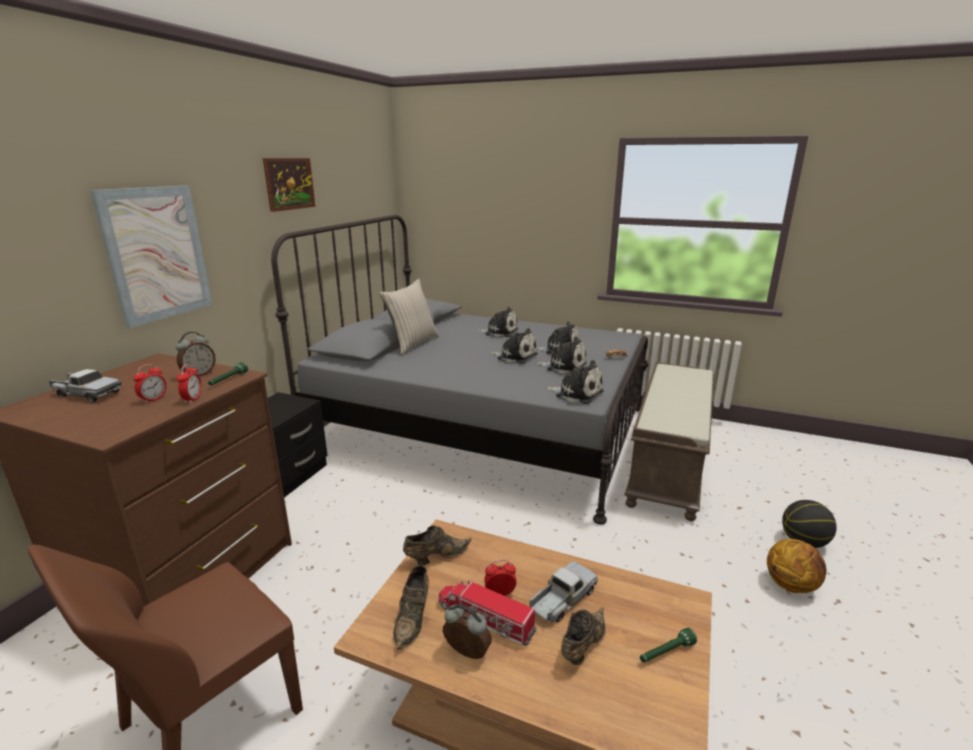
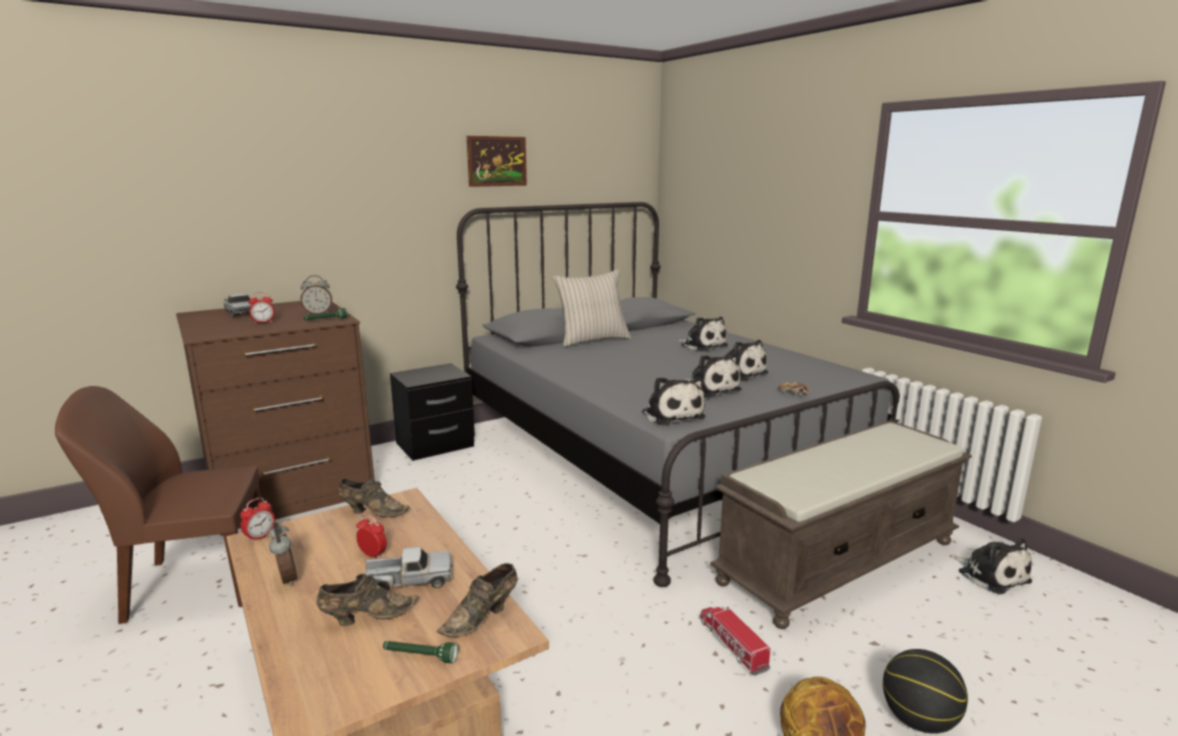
camera: 35 degrees right, 5 degrees down
(157, 254) = (340, 213): picture -> none
(193, 399) = (282, 326): alarm clock -> alarm clock (260, 537)
(413, 618) = (293, 542): brown shoe -> brown shoe (482, 617)
(485, 619) = (334, 565): toy truck -> toy truck (732, 644)
(515, 357) = (673, 370): plush toy -> plush toy (990, 575)

